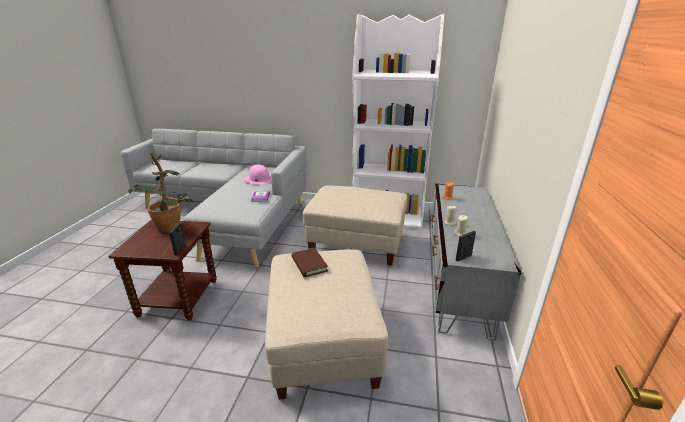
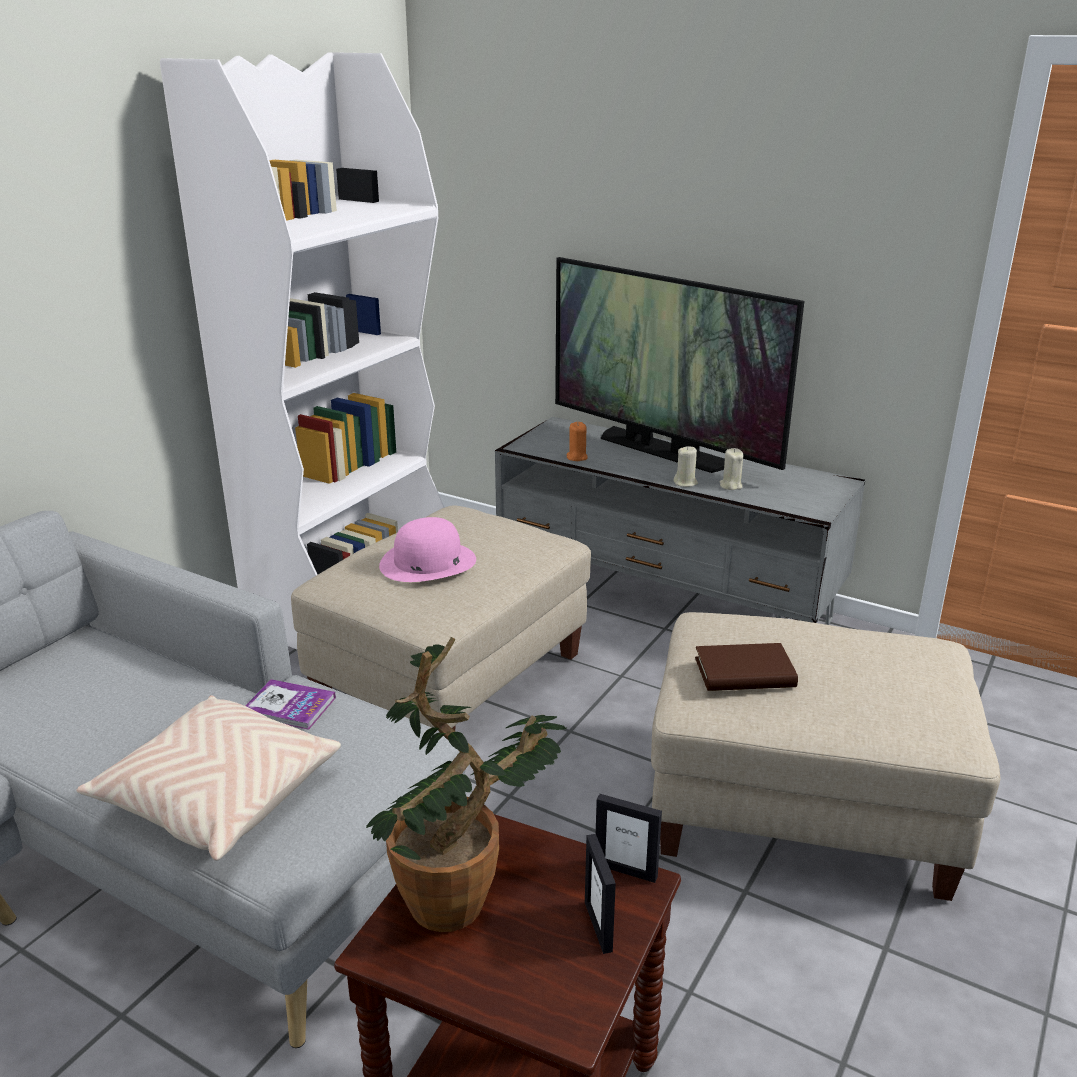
camera: 70 degrees left, 0 degrees up
(220, 199) = (217, 797): none -> beige pillow
(259, 179) = (120, 693): pink hat -> pink hat (427, 562)
(463, 257) = (813, 505): picture frame -> picture frame (599, 926)
(480, 213) = (662, 451): none -> television

